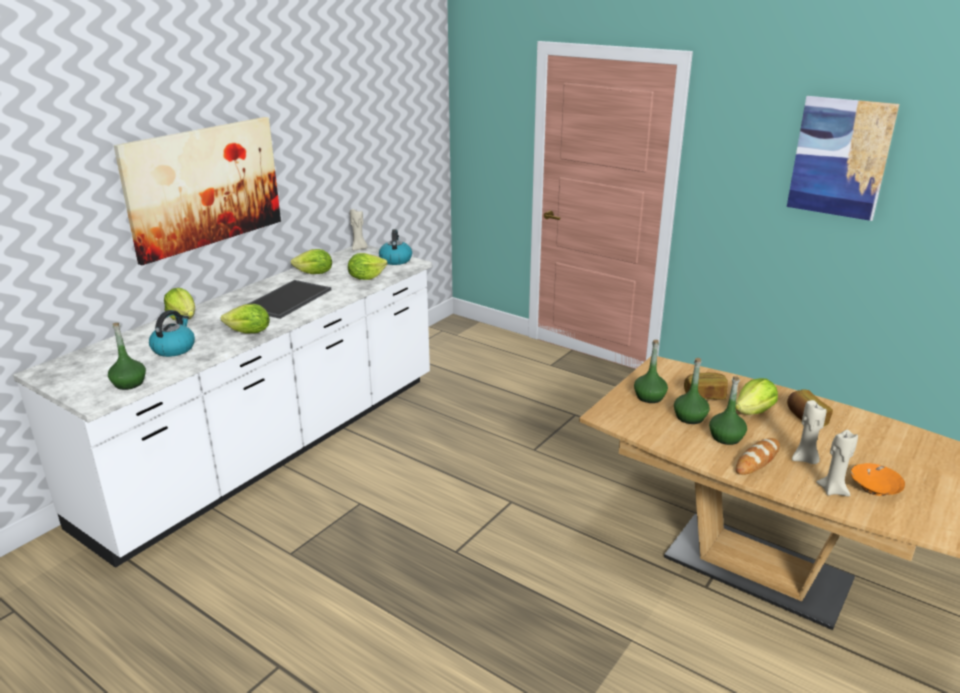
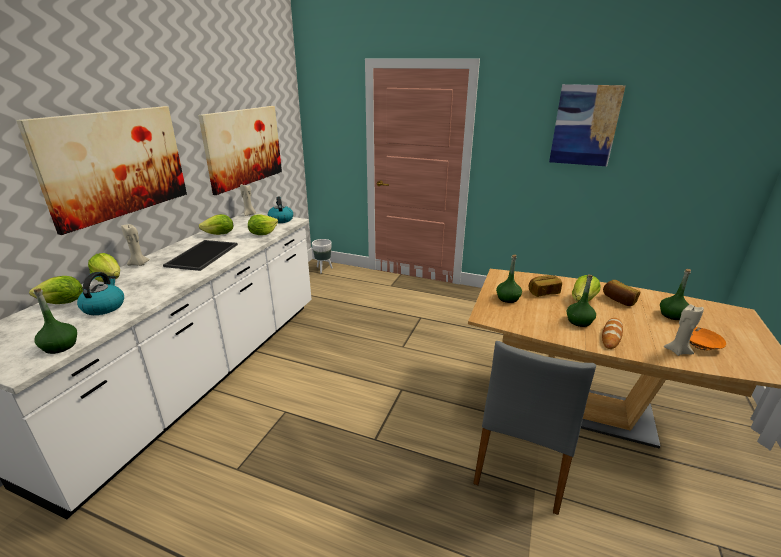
camera: 15 degrees left, 0 degrees up
(249, 333) = (175, 285): lettuce -> lettuce (63, 303)
(361, 159) = (244, 147): none -> picture
(463, 330) = (323, 269): none -> white planter
(630, 608) = (522, 461): none -> grey chair
(690, 417) = (545, 310): green bottle -> green bottle (672, 315)
(805, 459) = (641, 330): beige candle -> beige candle (139, 264)

